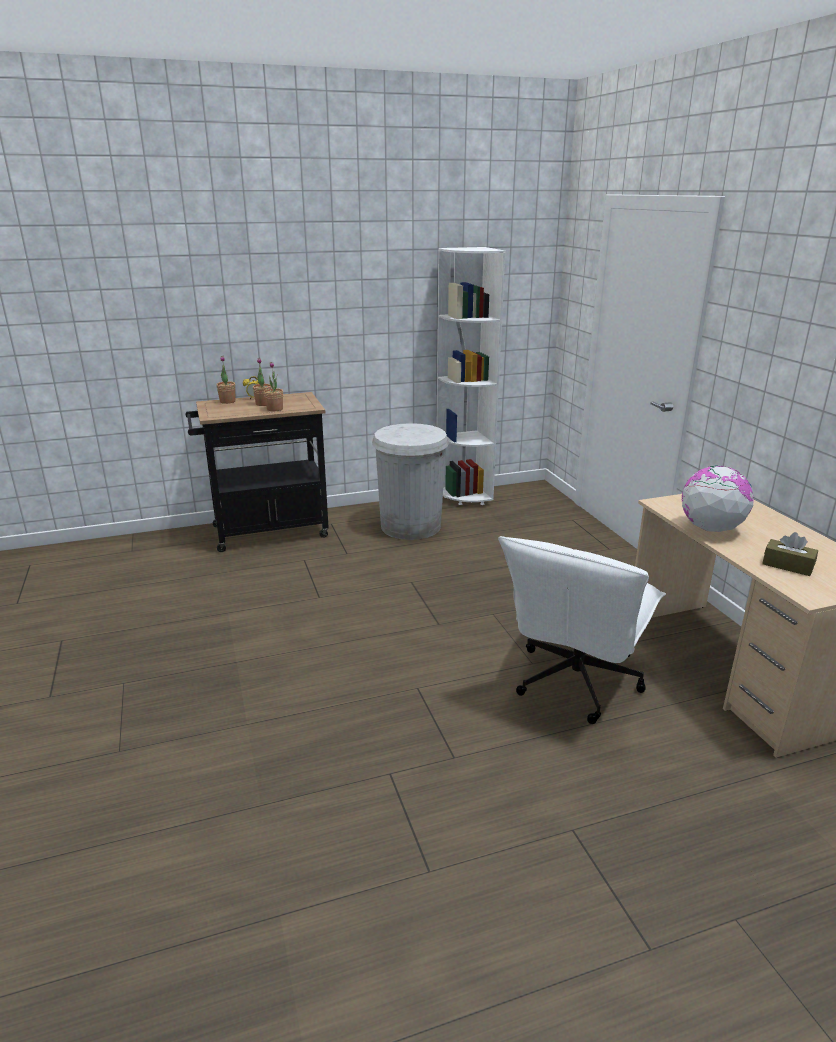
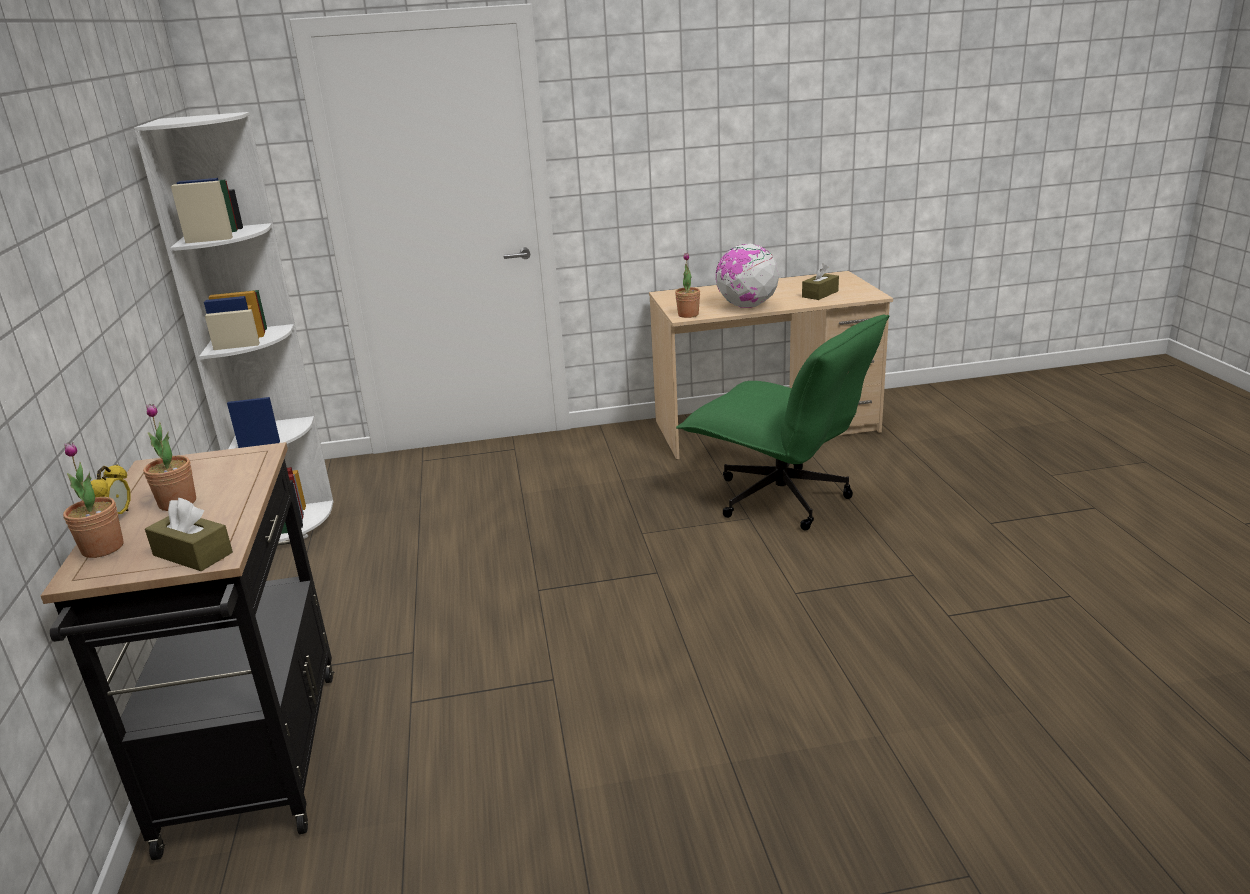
camera: 80 degrees left, 0 degrees up
(215, 413) = (193, 554): none -> brown tissue box
(275, 409) = (235, 487): potted plant -> potted plant (688, 315)
(410, 526) = (352, 585): white trash can -> none
(576, 679) = (779, 497): white office chair -> green office chair

